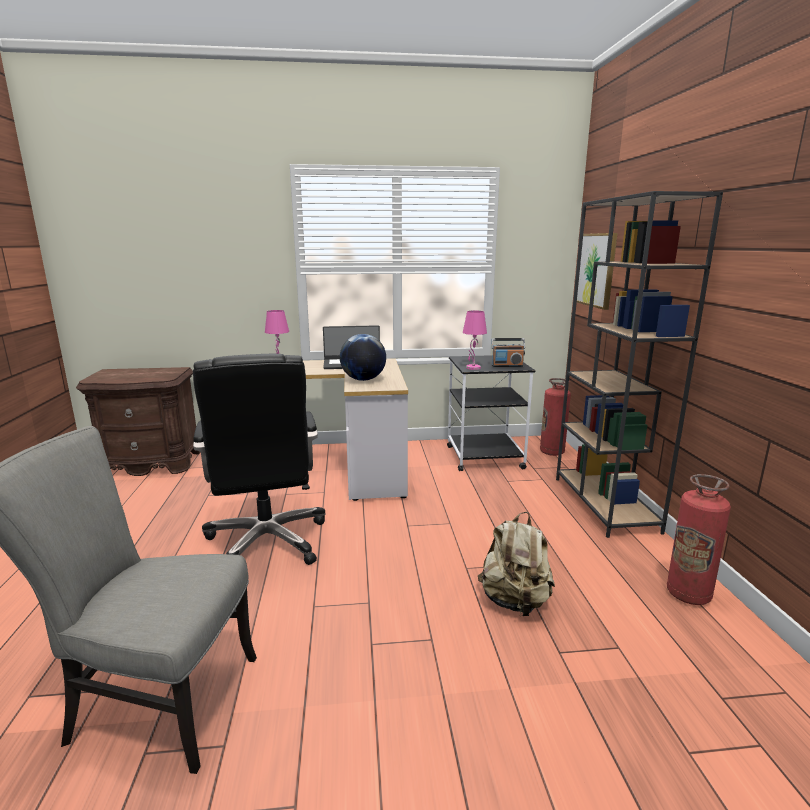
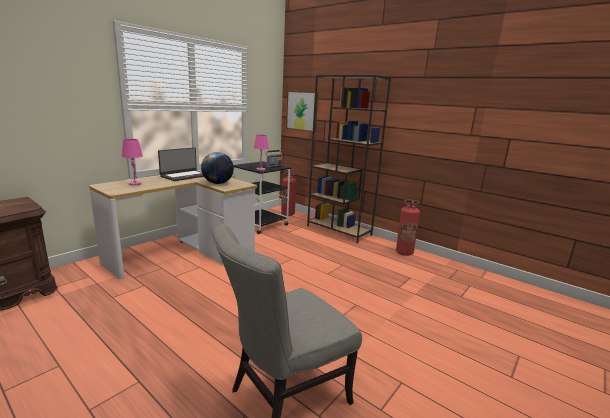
camera: 45 degrees left, 0 degrees up
(267, 541) = (209, 303): black office chair -> none
(515, 601) = (362, 278): beige backpack -> none

